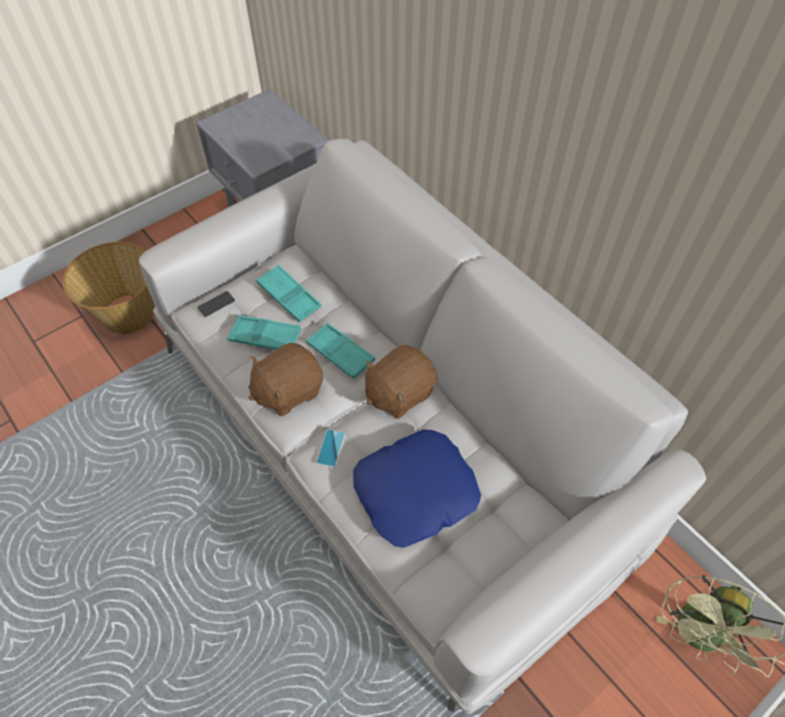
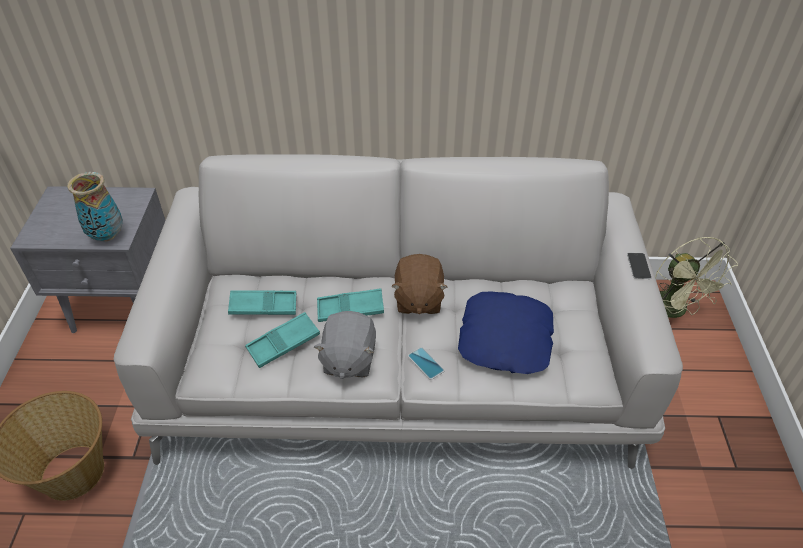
camera: 50 degrees left, 10 degrees down
(216, 304) = (213, 355): phone -> phone (638, 266)
(254, 156) = (106, 236): none -> vase
(288, 390) = (348, 359): brown plush toy -> grey plush toy

